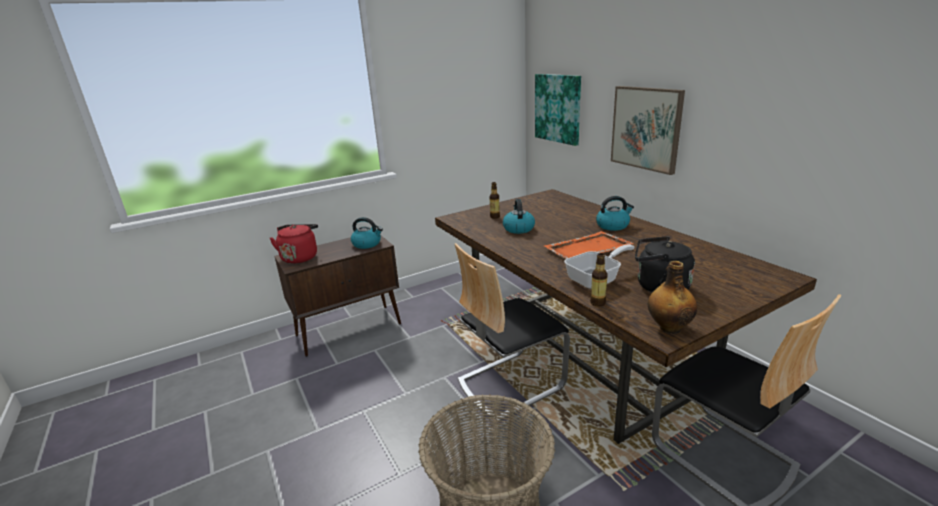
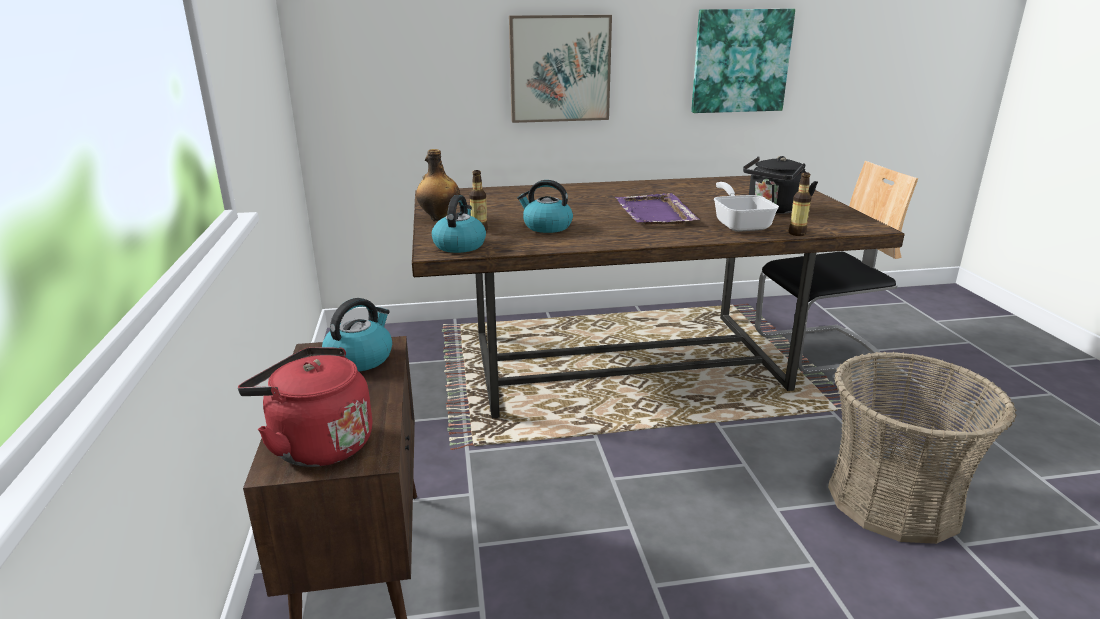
camera: 70 degrees left, 0 degrees up
(510, 383) = (659, 427): chair -> none
(558, 108) = (382, 60): picture -> picture (740, 61)
(587, 249) = (655, 213): orange tray -> purple tray
(613, 225) = (598, 193): kettle -> kettle (459, 245)
(669, 327) = (856, 223): bottle -> bottle (439, 218)

